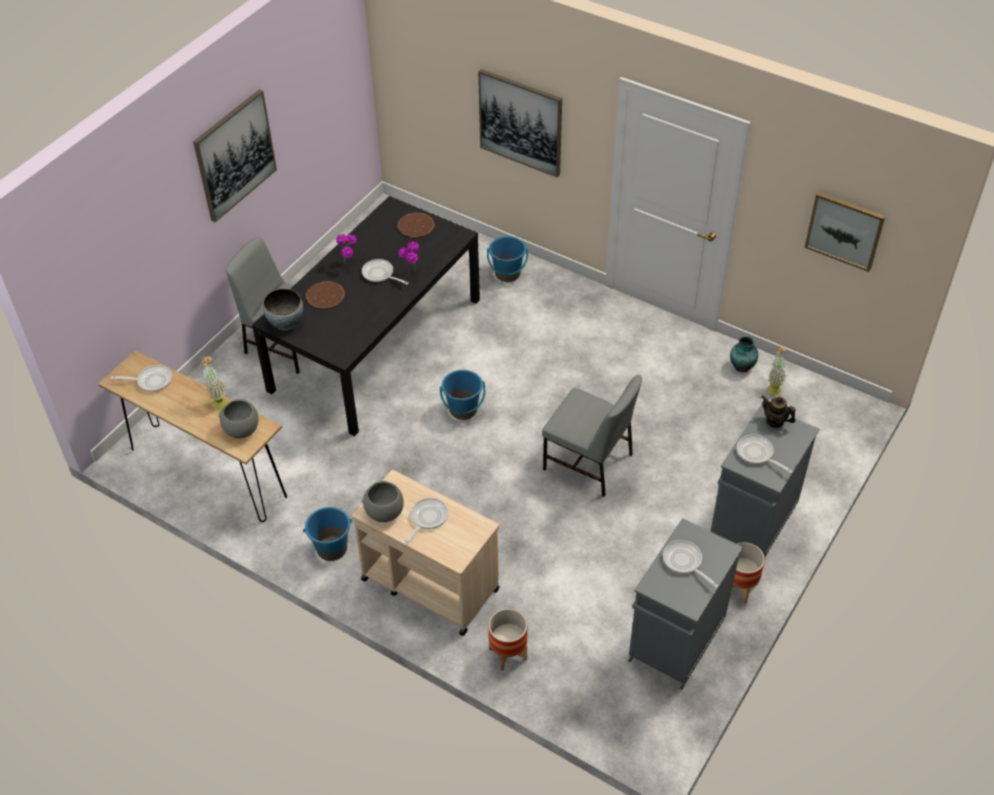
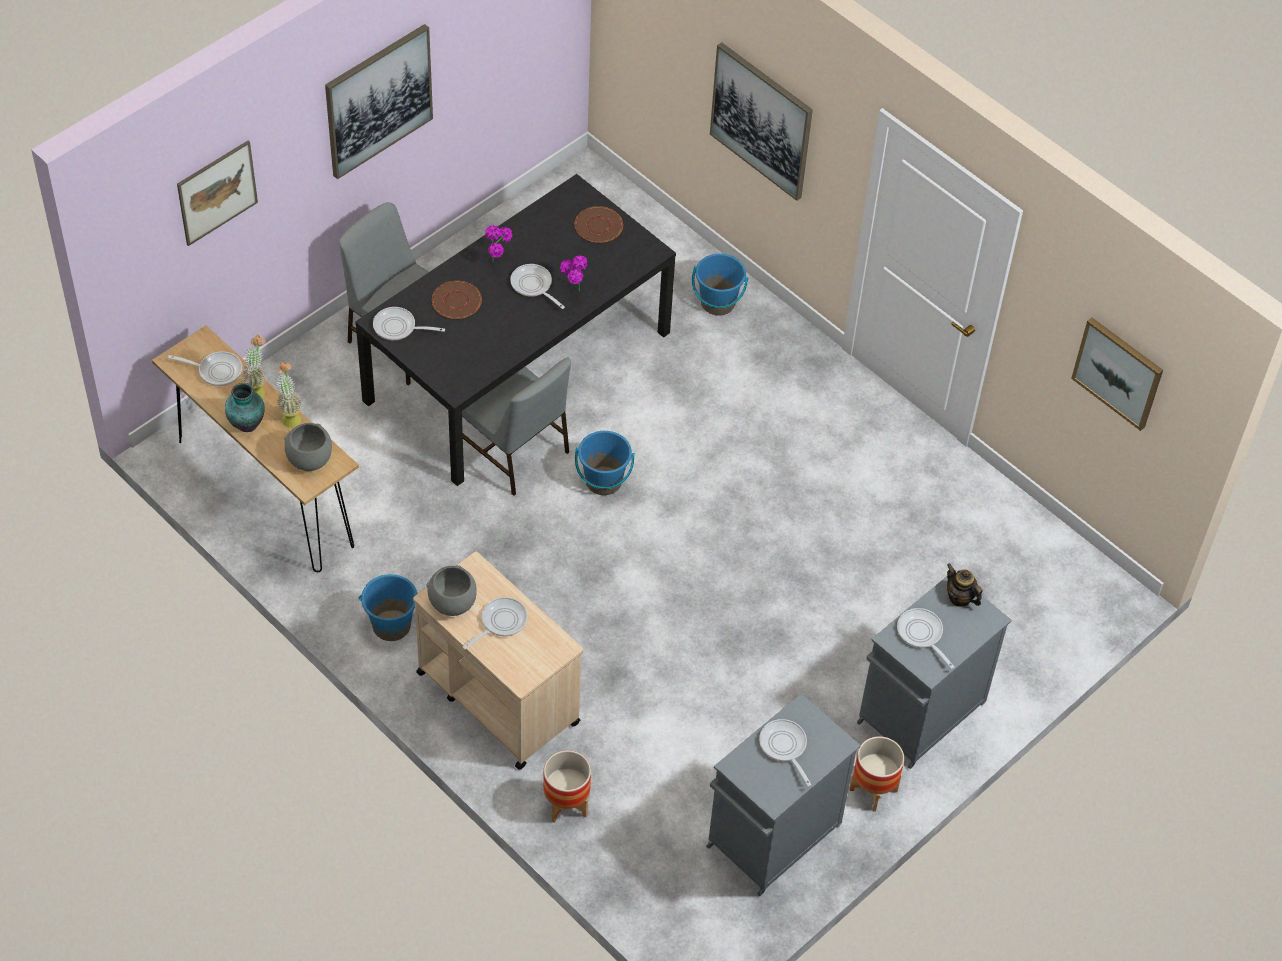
camera: 10 degrees right, 5 degrees up
(124, 237) = (217, 192): none -> picture
(286, 323) = (398, 327): bowl -> frying pan
(589, 463) = (741, 588): grey chair -> grey chair (512, 451)
(741, 366) = (983, 503): vase -> vase (246, 423)
(773, 387) = (1015, 540): potted plant -> potted plant (257, 389)

